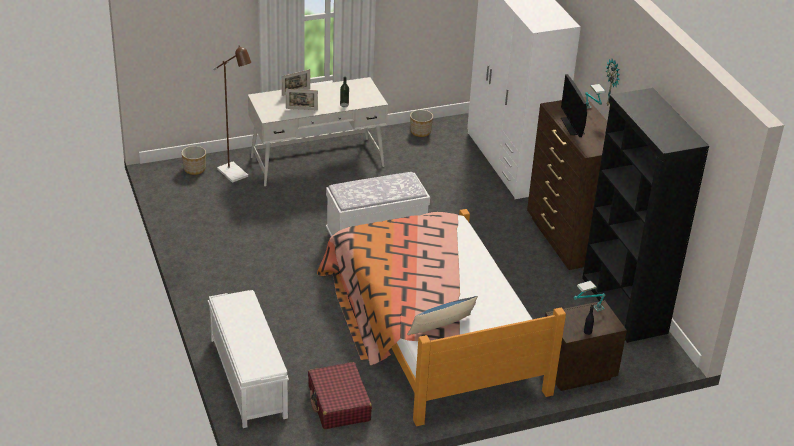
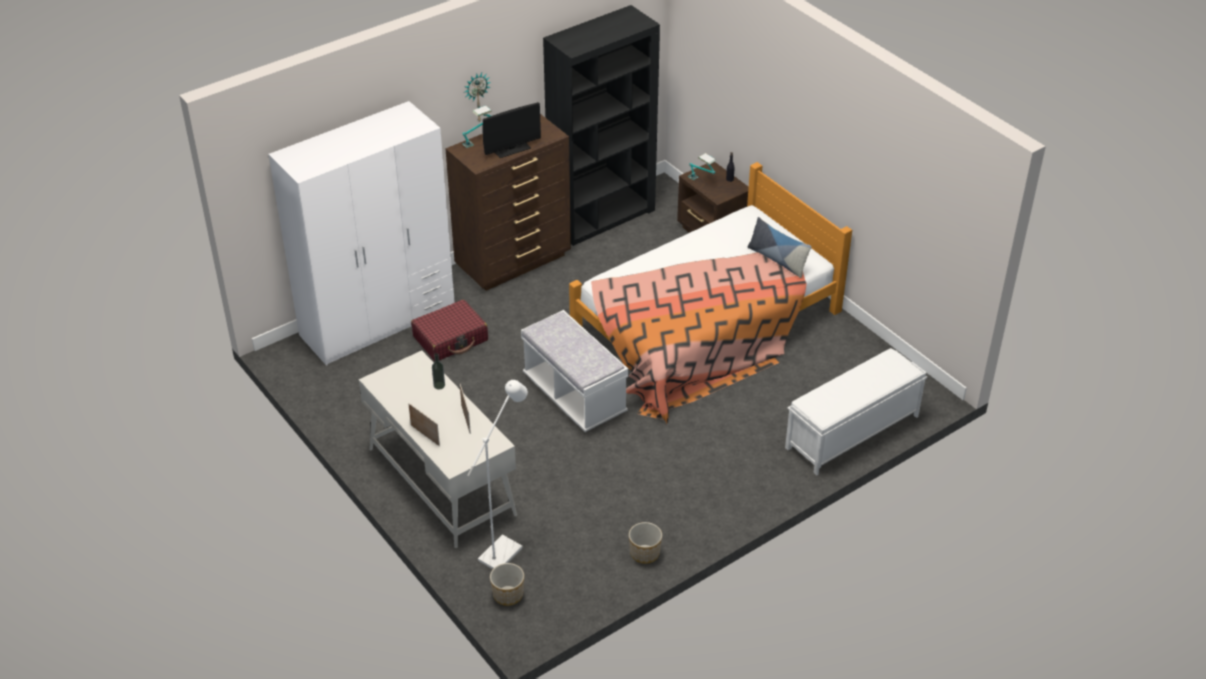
camera: 105 degrees left, 5 degrees up
(236, 175) = (505, 549): brown floor lamp -> white floor lamp
(339, 404) = (846, 363): red suitcase -> red suitcase (450, 339)
(420, 132) = (337, 405): planter -> planter (645, 553)

